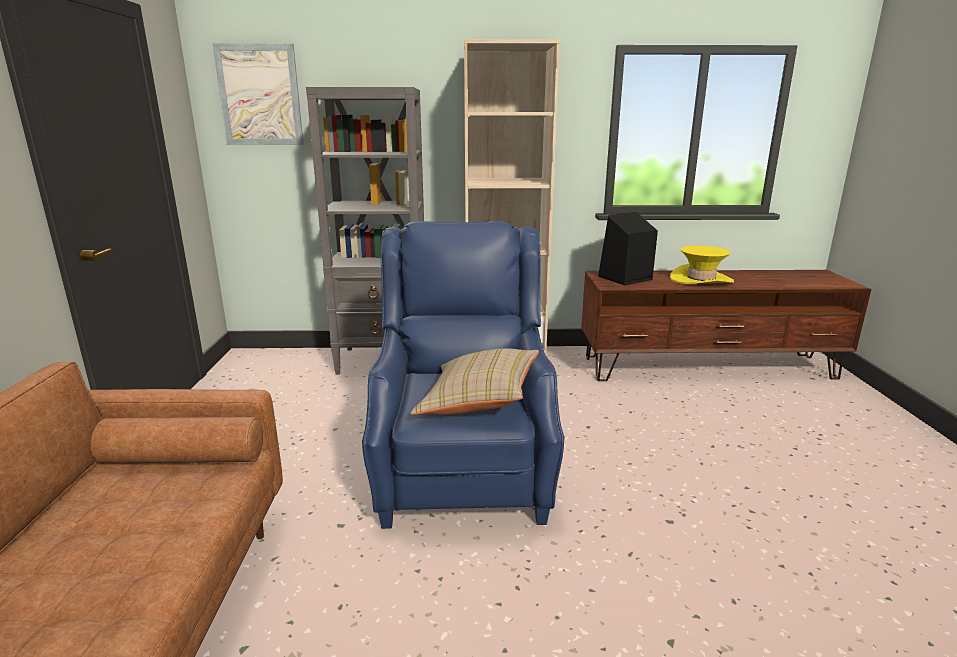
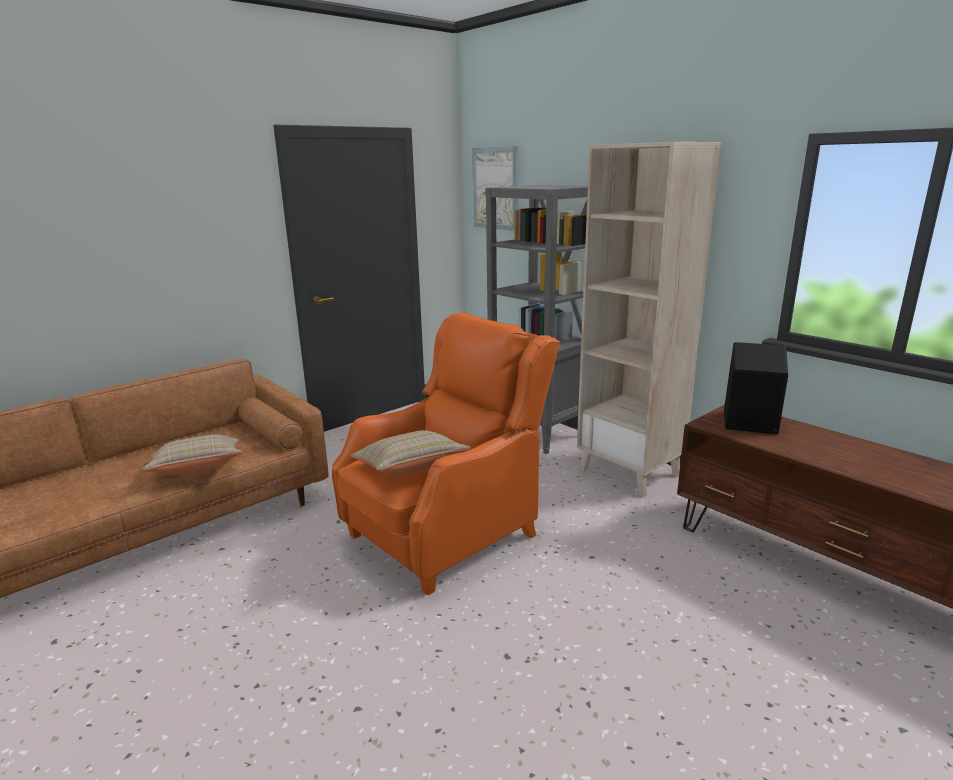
camera: 50 degrees right, 0 degrees up
(166, 548) = (198, 470): none -> beige pillow
(463, 471) = (446, 532): blue armchair -> orange armchair
(701, 280) = (845, 455): yellow hat -> none

